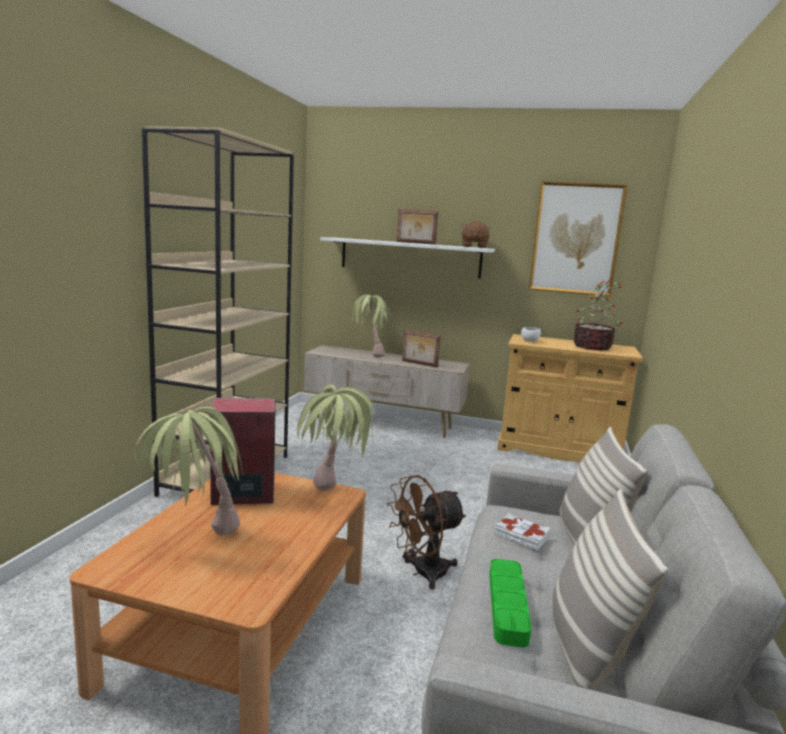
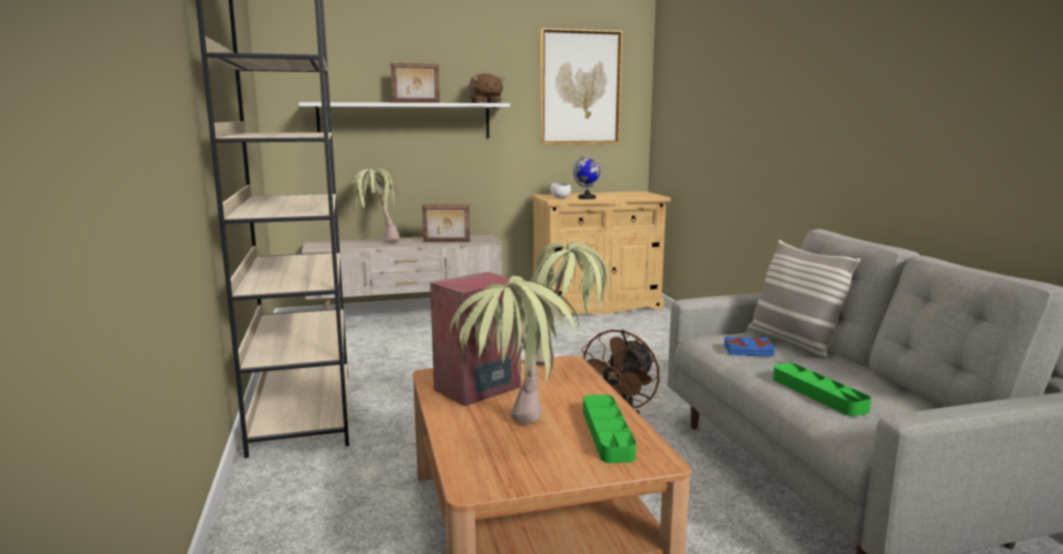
camera: 30 degrees left, 0 degrees up
(259, 566) = (607, 433): none -> green tray
(521, 536) = (748, 351): white book -> blue book
(554, 345) = (587, 198): none -> globe
(586, 649) = (898, 401): pillow -> none
(593, 347) = (618, 195): potted plant -> none

